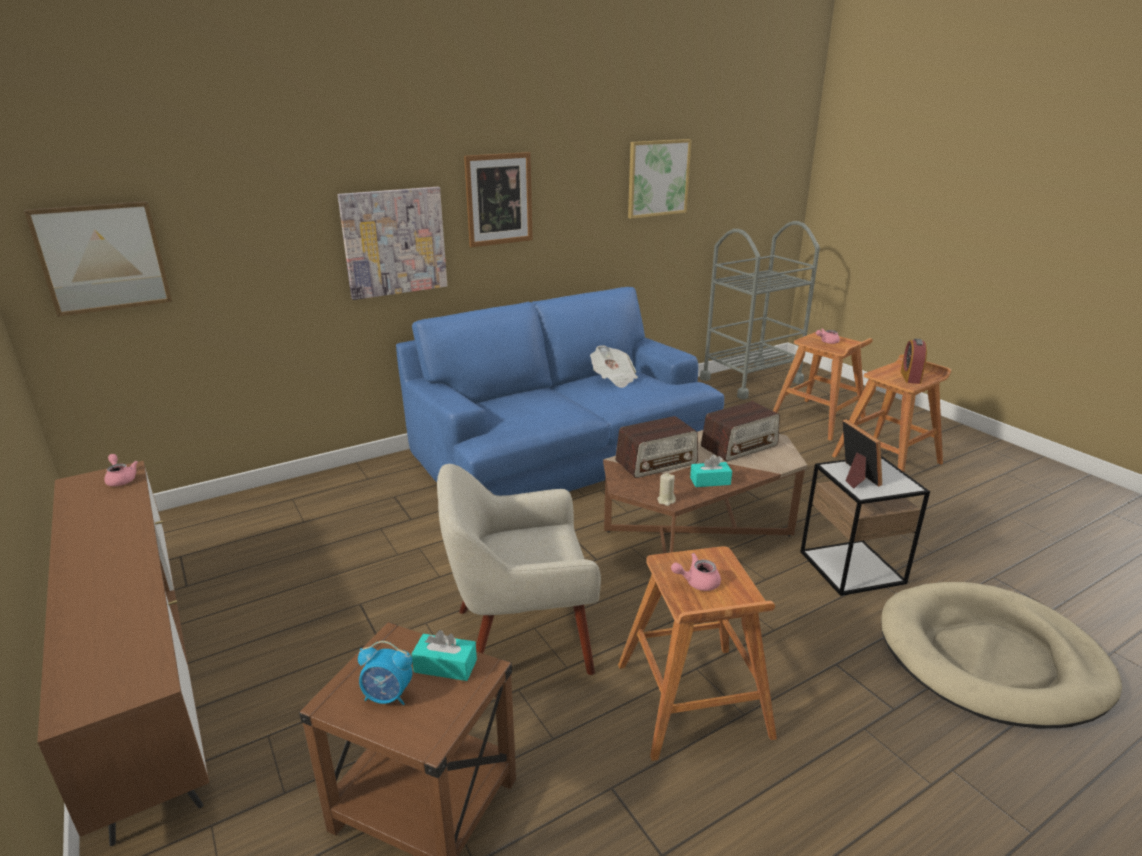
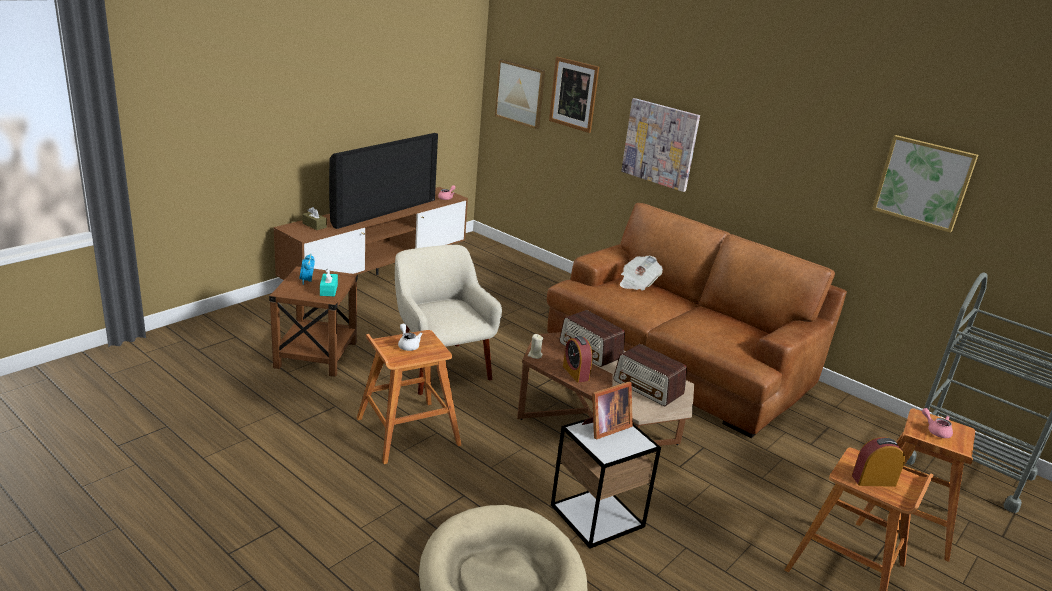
camera: 70 degrees right, 0 degrees up
(97, 663) = (314, 225): none -> brown tissue box
(112, 556) = (383, 211): none -> television
(499, 199) = (745, 142): picture -> picture (574, 94)
(562, 452) = (679, 360): blue sofa -> brown sofa
(613, 378) = (721, 321): newspaper -> newspaper (637, 283)
(697, 582) = (408, 345): pink teapot -> white teapot
(710, 481) = (575, 373): turquoise tissue box -> alarm clock

